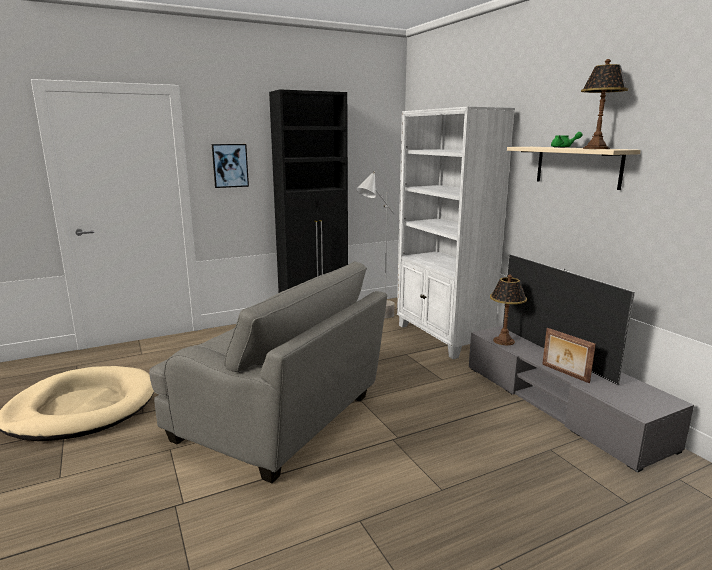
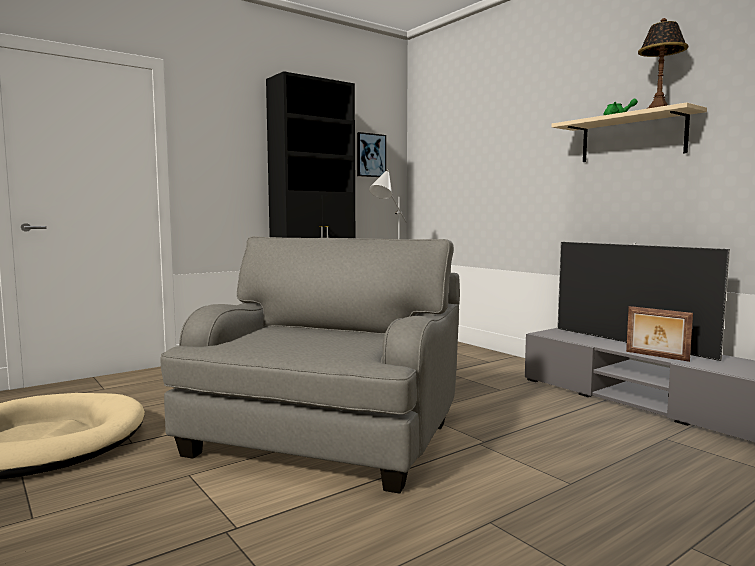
camera: 10 degrees left, 10 degrees down
(230, 165) = (219, 159): picture -> picture (371, 155)
(279, 419) = (325, 436): grey armchair -> grey armchair turned 90 degrees counterclockwise
(442, 337) = (476, 357): white bookcase -> none
(504, 341) = (568, 338): table lamp -> none

